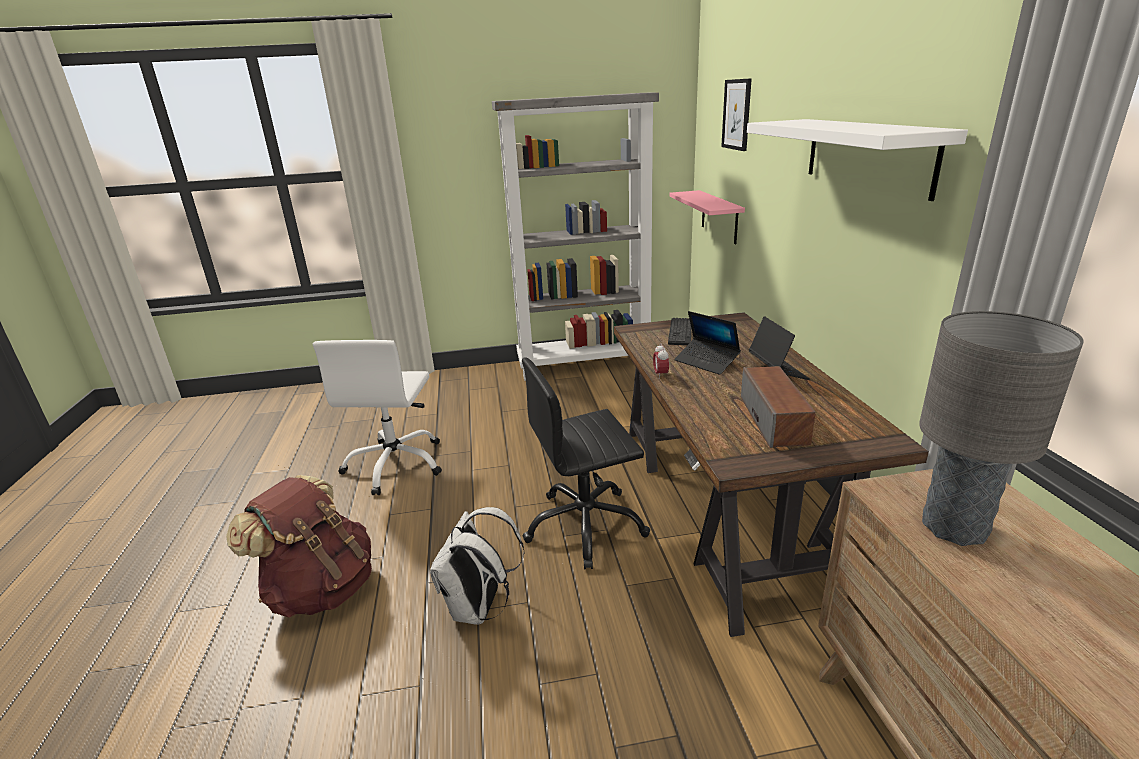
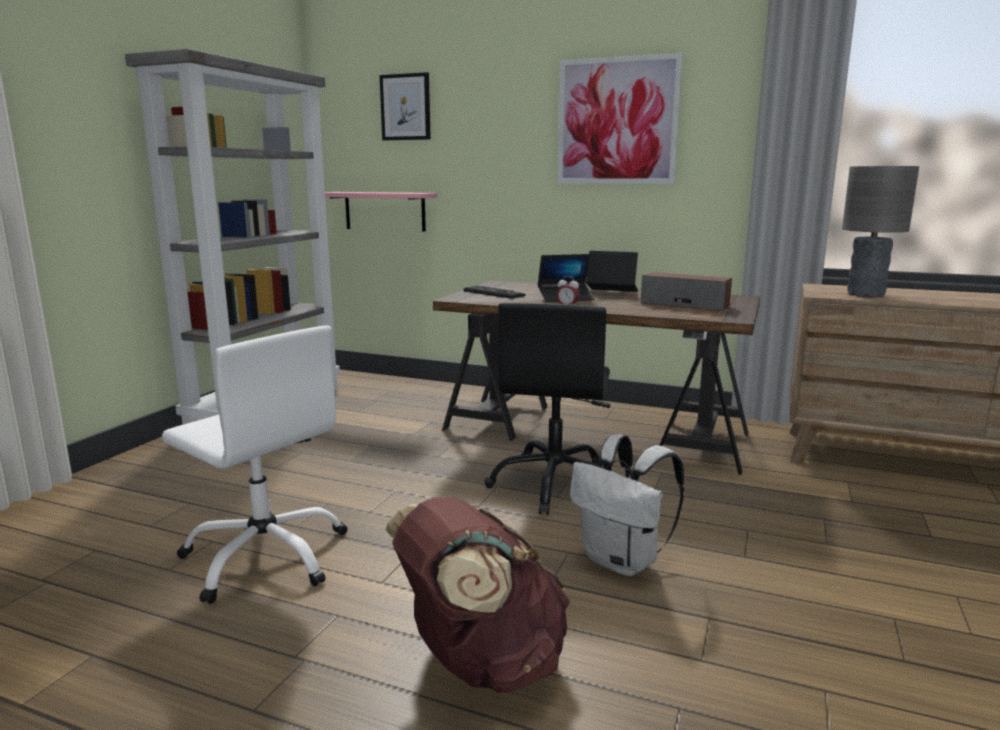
camera: 60 degrees left, 10 degrees down
(867, 155) = (617, 122): white shelf -> picture

